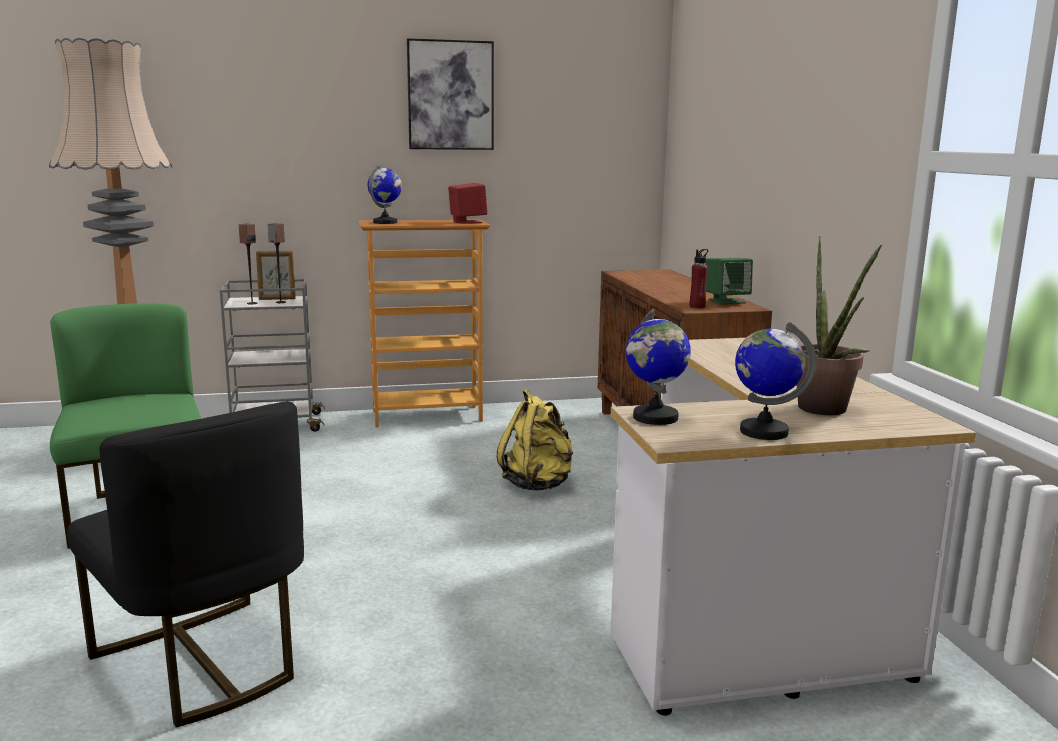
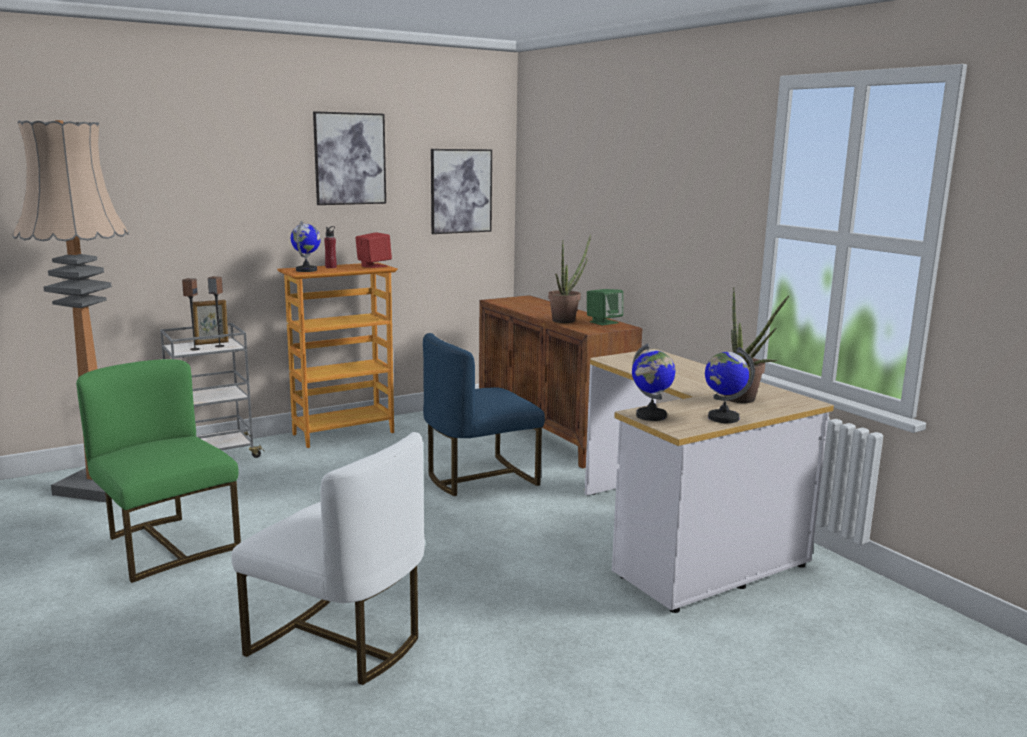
camera: 20 degrees left, 0 degrees up
(202, 663) = (339, 642): black chair -> white chair
(538, 484) = (479, 477): yellow backpack -> blue chair
(592, 138) = (461, 191): none -> picture
(680, 296) = (567, 320): none -> potted plant
(697, 307) = (590, 329): red bottle -> red bottle (331, 267)

